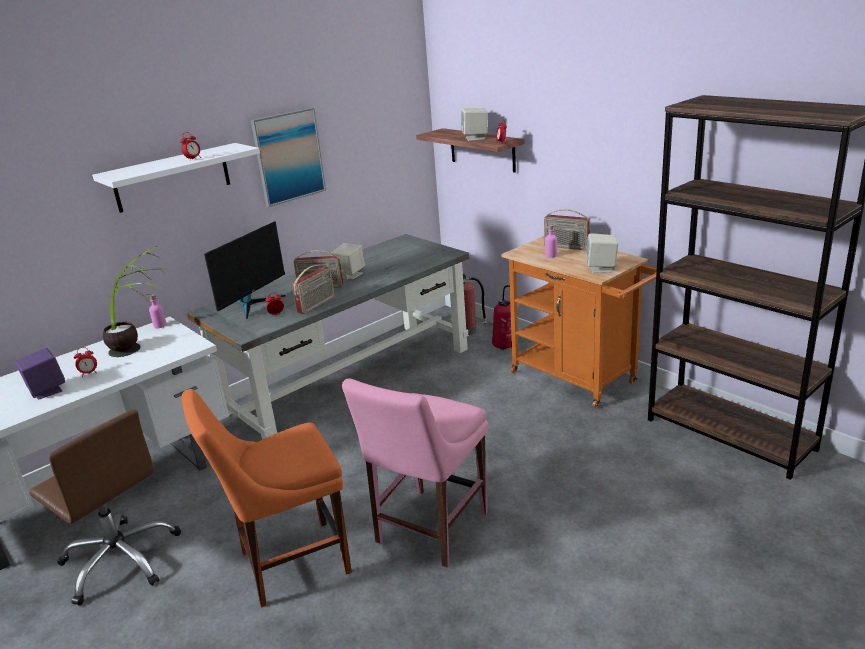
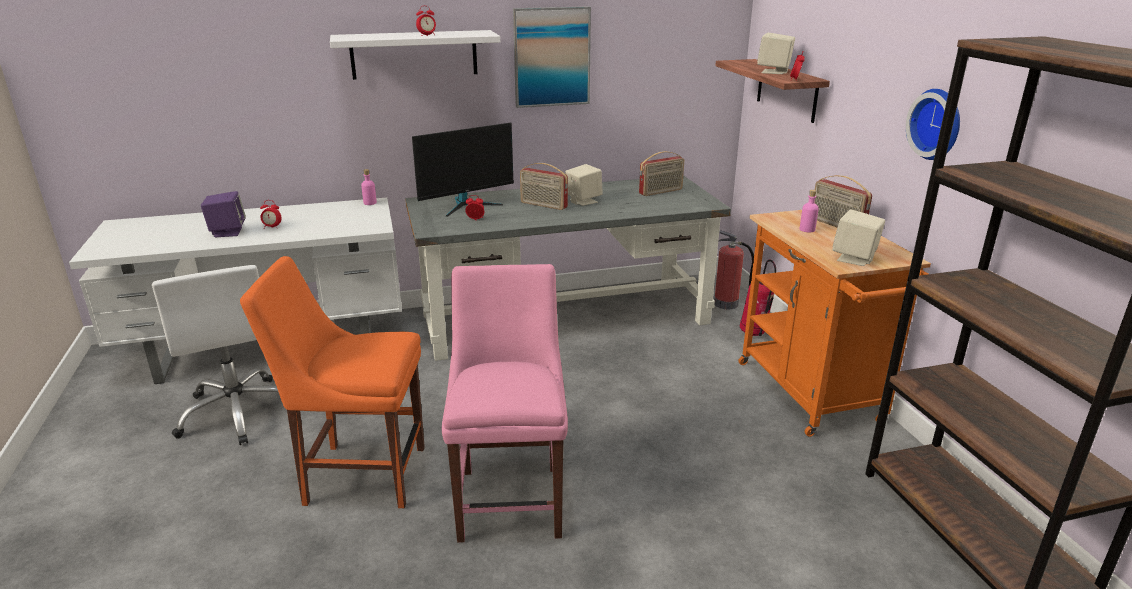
camera: 25 degrees right, 0 degrees up
(121, 559) = (239, 412): brown office chair -> white office chair
(142, 349) = (333, 219): potted plant -> none
(316, 305) = (521, 221): radio -> radio (661, 192)
(428, 530) = (511, 497): pink chair -> pink chair turned 120 degrees clockwise
(630, 160) = (938, 124): none -> wall clock

